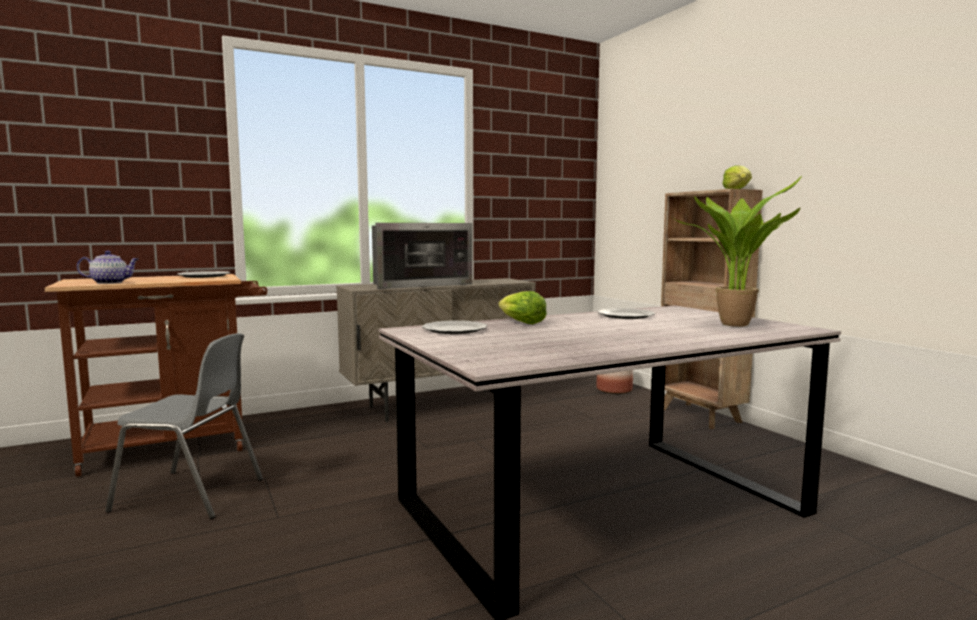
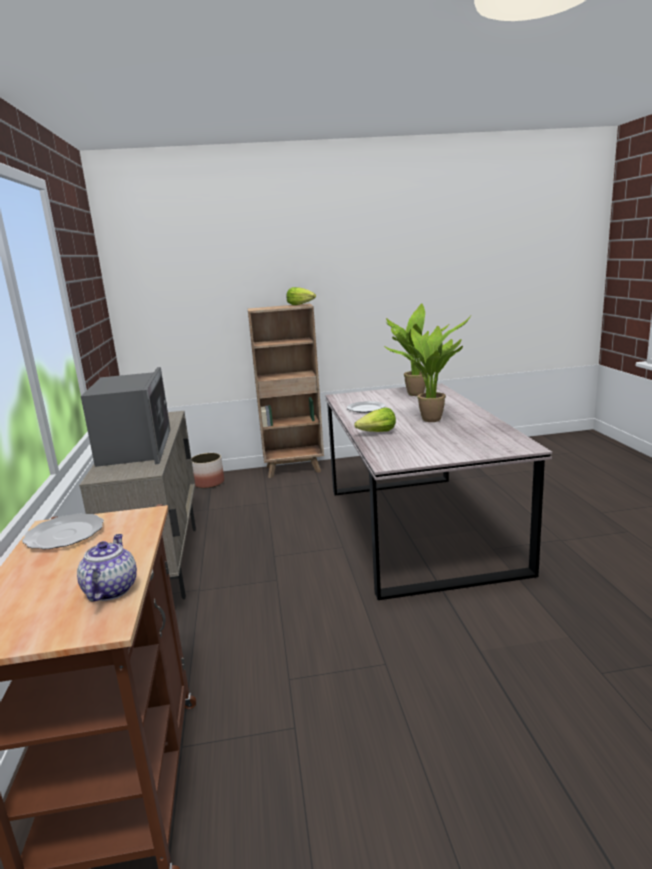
camera: 70 degrees left, 10 degrees up
(191, 495) = (308, 732): grey chair -> none
(454, 330) = (398, 450): plate -> none
(603, 333) = (432, 419): none -> potted plant

